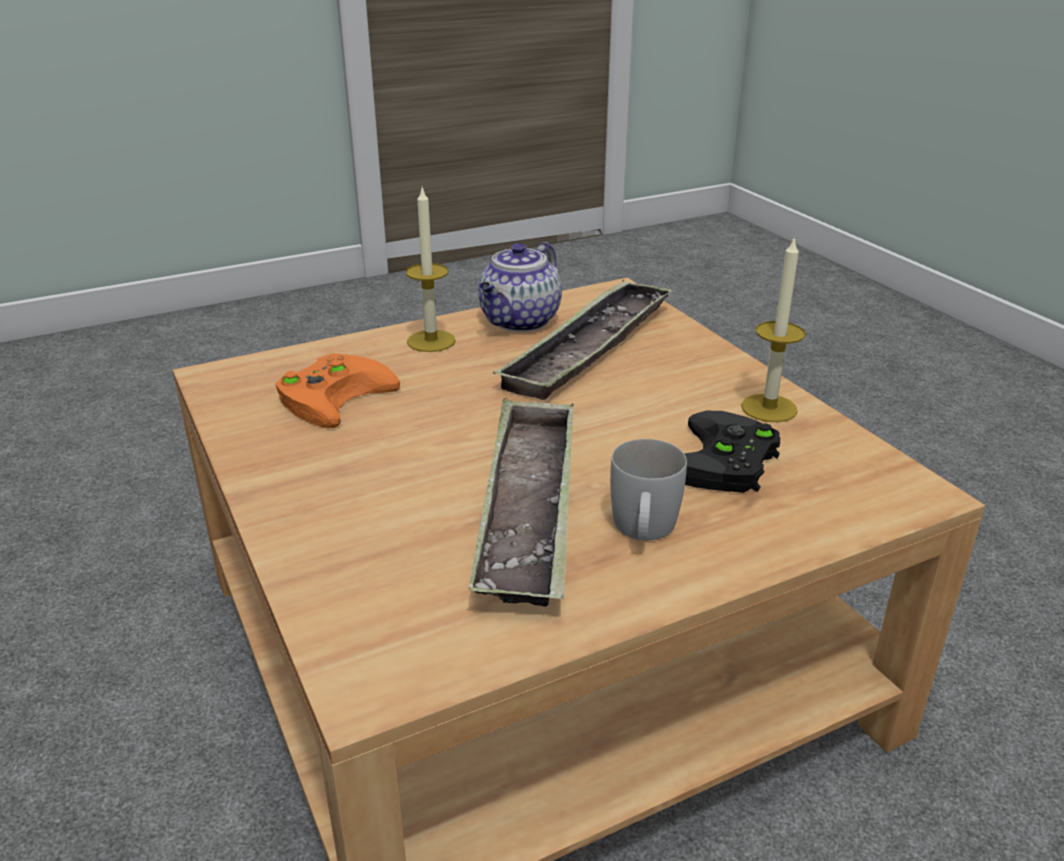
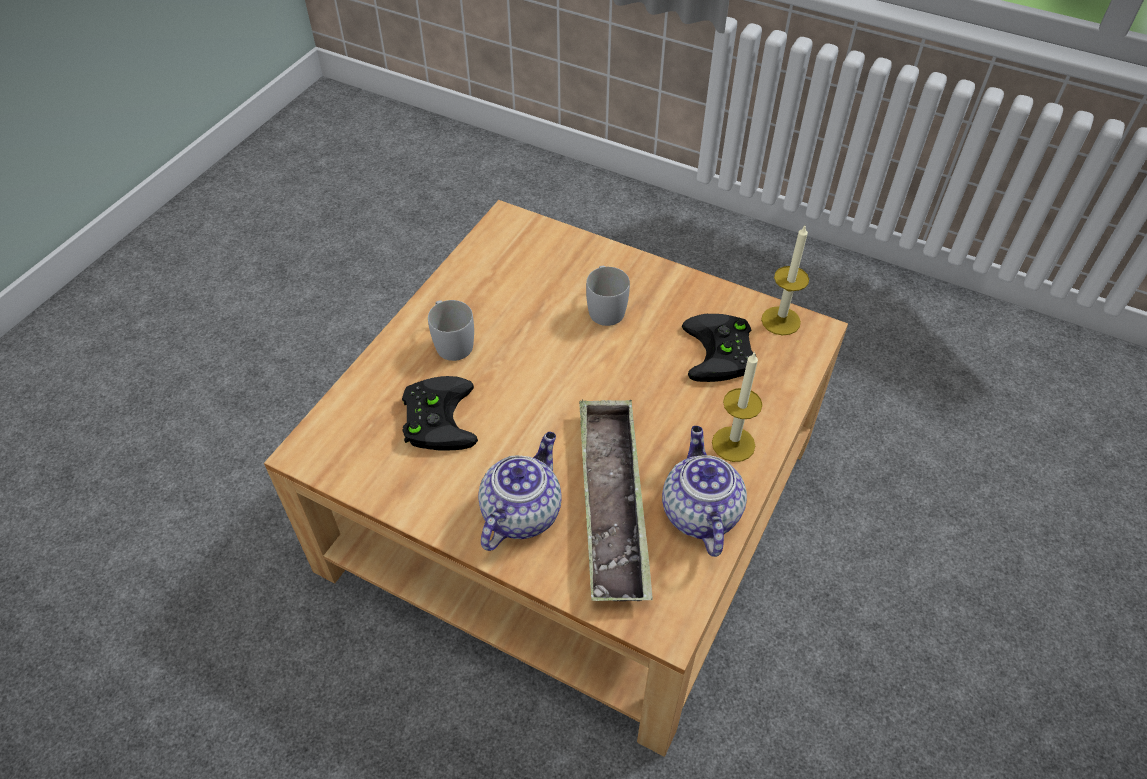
camera: 145 degrees right, 20 degrees up
(335, 394) = (721, 354): orange game controller -> black game controller
(392, 484) = (605, 307): none -> white mug
(529, 507) = (521, 328): tray -> none
(682, 369) = (521, 512): none -> teapot
(769, 408) = (432, 494): candle -> candle (780, 321)

